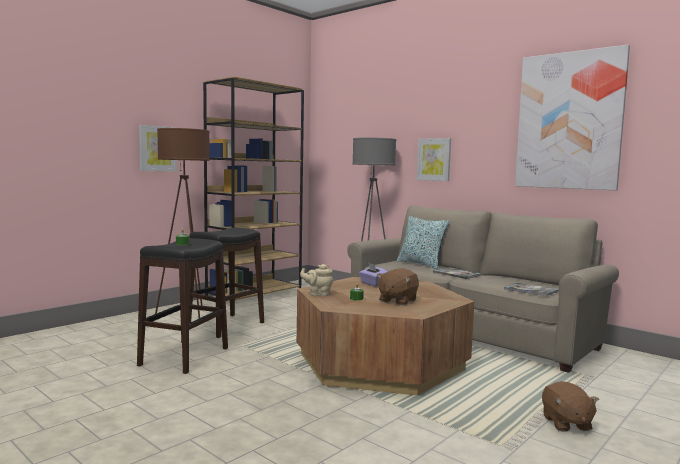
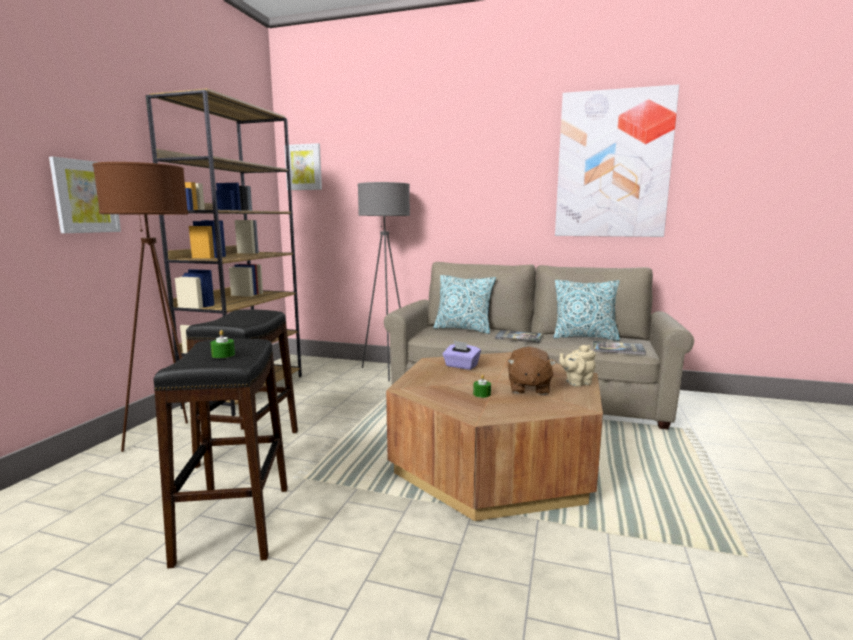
camera: 25 degrees left, 5 degrees up
(318, 294) = (427, 395): beige teapot -> beige teapot (576, 383)
(434, 159) = (454, 208): picture -> picture (304, 167)
(519, 280) = (584, 337): none -> pillow
(566, 423) = (750, 499): brown plush toy -> none

